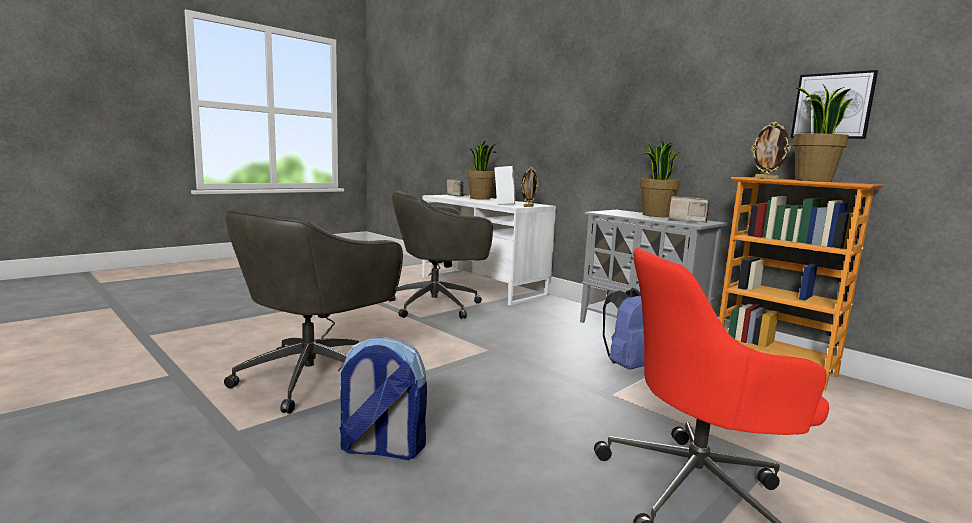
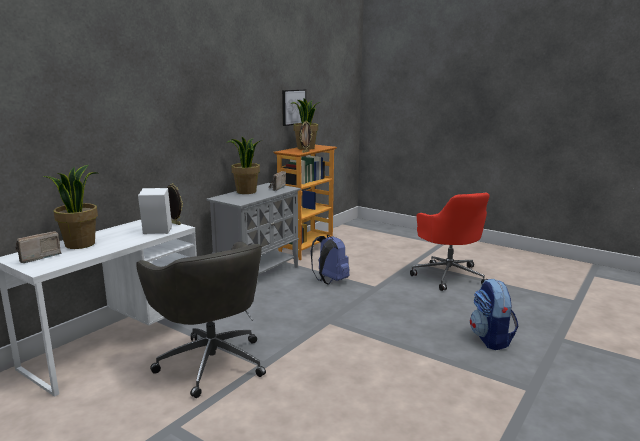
camera: 100 degrees left, 5 degrees up
(314, 376) = (432, 386): grey office chair -> none

